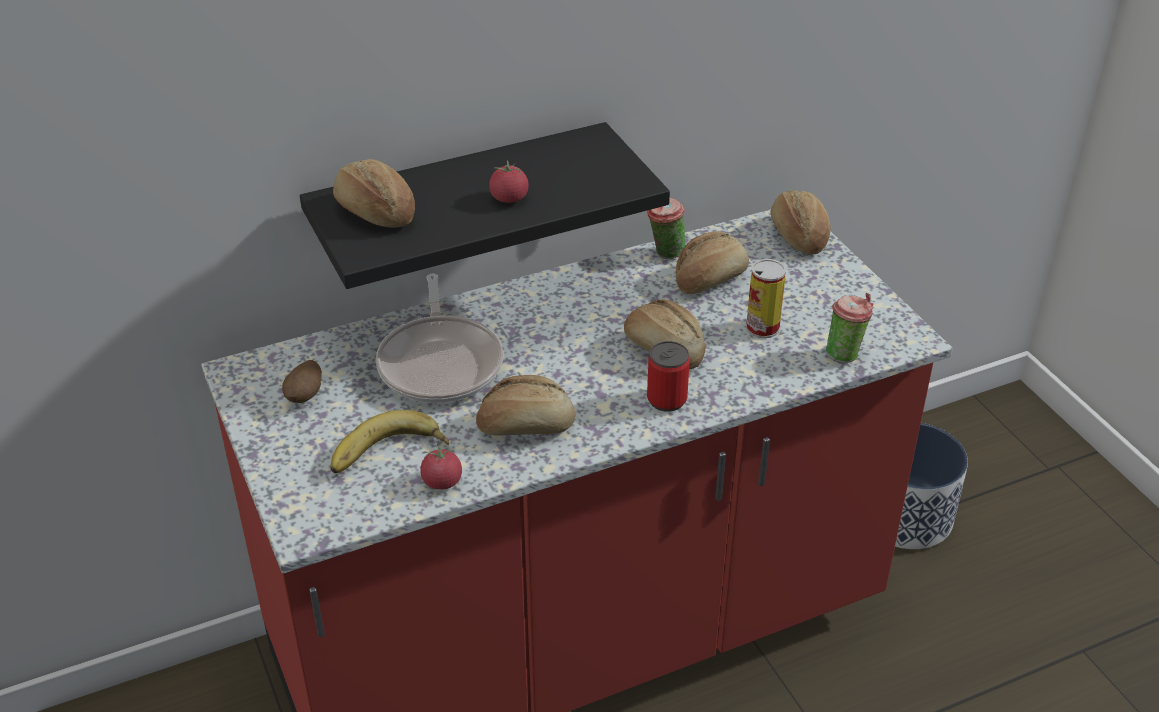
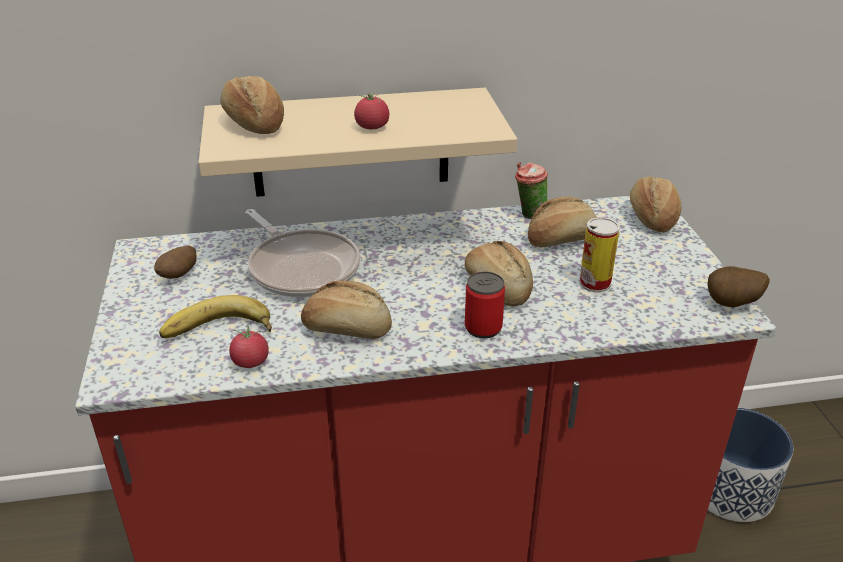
camera: 15 degrees right, 5 degrees down
(441, 362) = (301, 268): frying pan -> frying pan turned 45 degrees counterclockwise
(461, 206) = (351, 143): black shelf -> beige shelf
(845, 354) = (666, 316): cup -> none
(905, 329) = (732, 305): none -> potato

